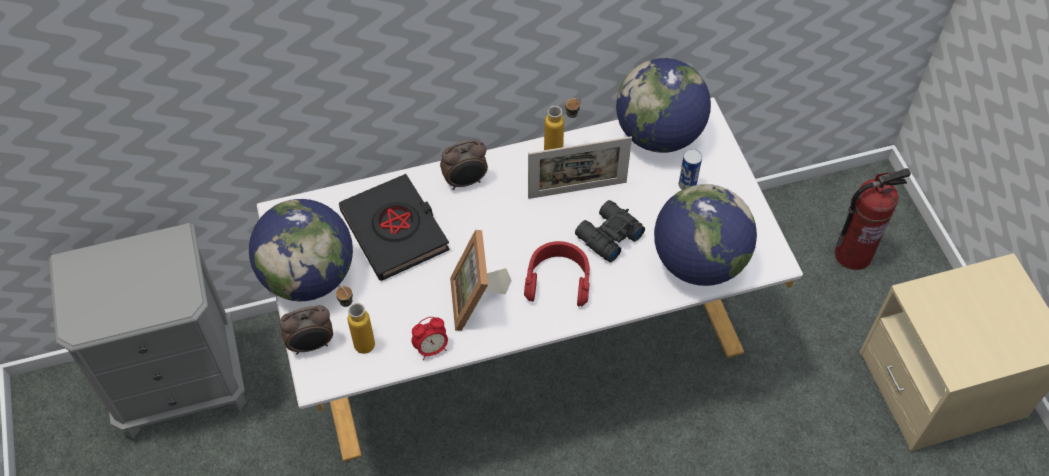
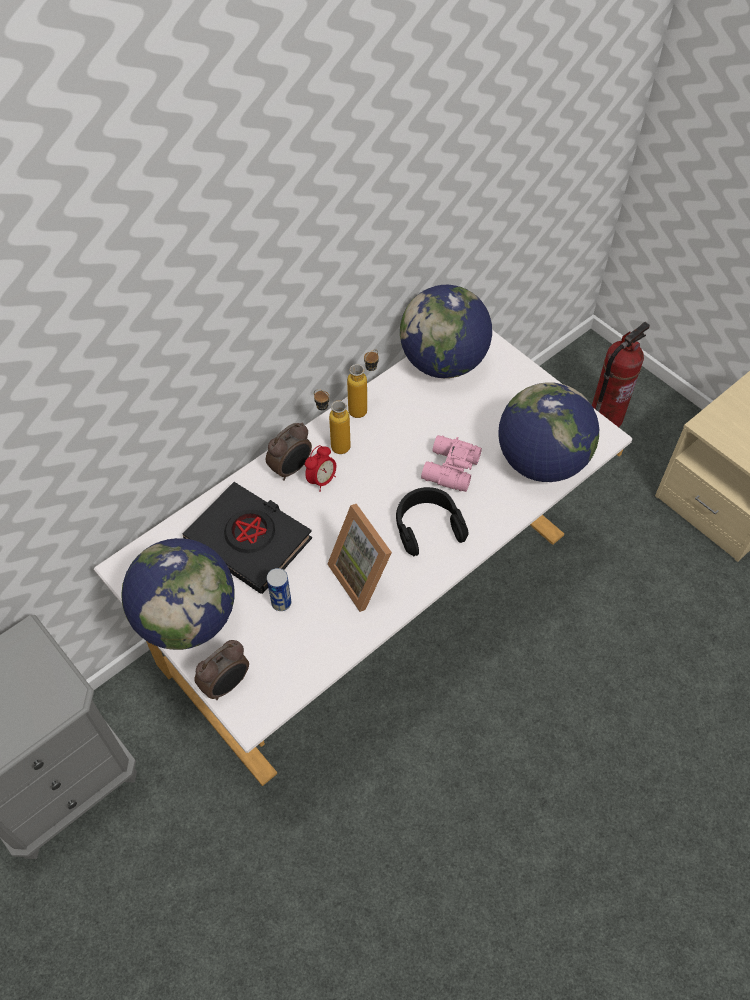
camera: 25 degrees left, 0 degrees up
(359, 339) = (271, 658): bottle -> bottle (333, 444)
(431, 349) = (346, 639): alarm clock -> alarm clock (321, 480)
(558, 279) = (427, 526): red headphones -> black headphones
(577, 190) = (399, 438): picture frame -> none
(607, 236) = (449, 469): black binoculars -> pink binoculars
(687, 185) = (492, 397): can -> can (281, 603)

